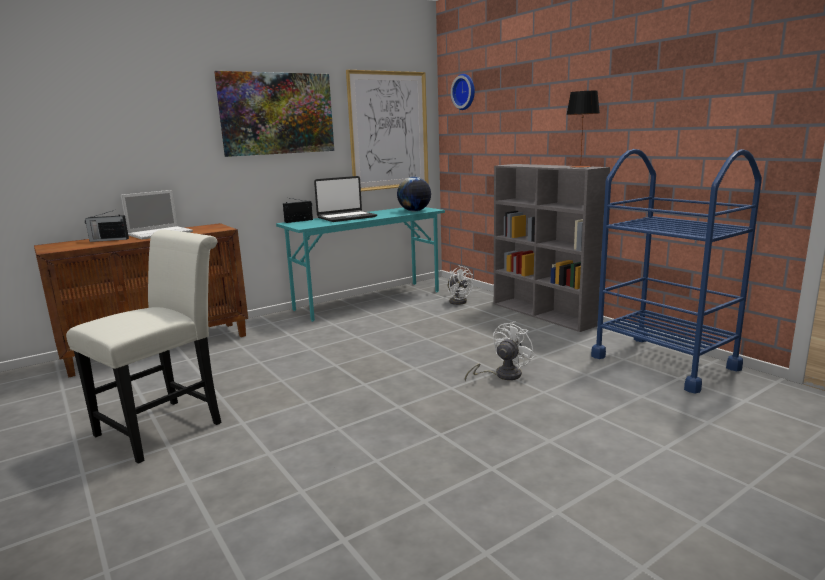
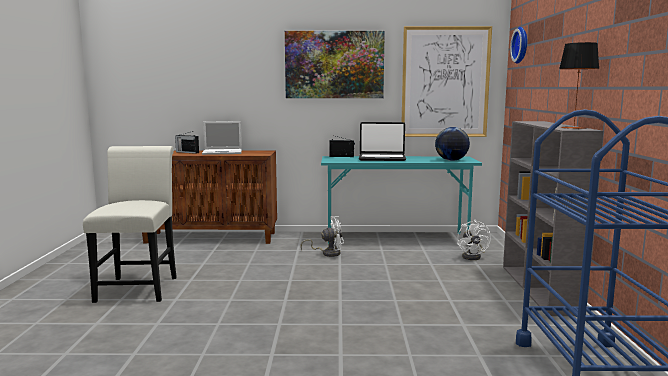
camera: 35 degrees right, 5 degrees down
(167, 425) = (139, 287): white chair -> white chair turned 75 degrees counterclockwise
(502, 375) = (399, 329): white fan -> white fan (328, 253)

